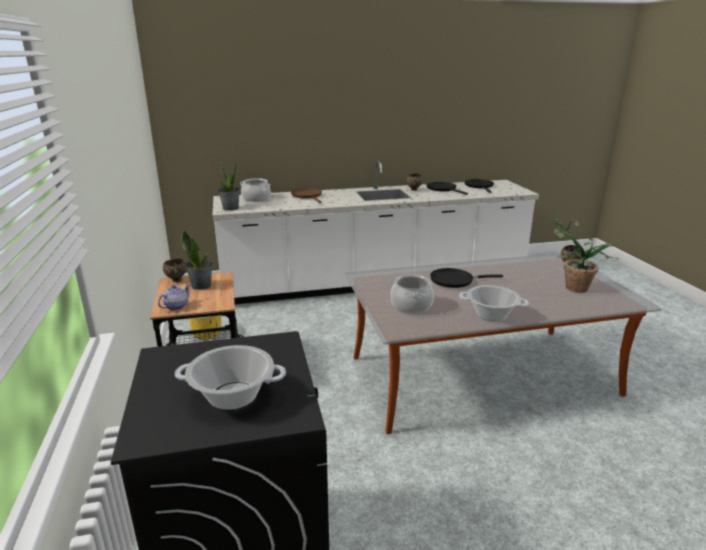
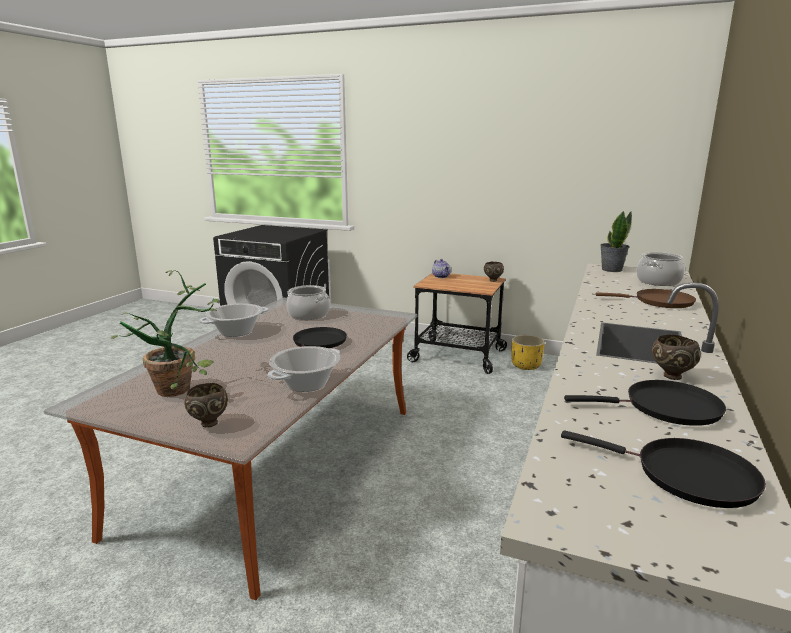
camera: 125 degrees right, 5 degrees down
(201, 285) = (472, 284): potted plant -> none
(233, 396) = (261, 232): cooking pot -> cooking pot (306, 384)

